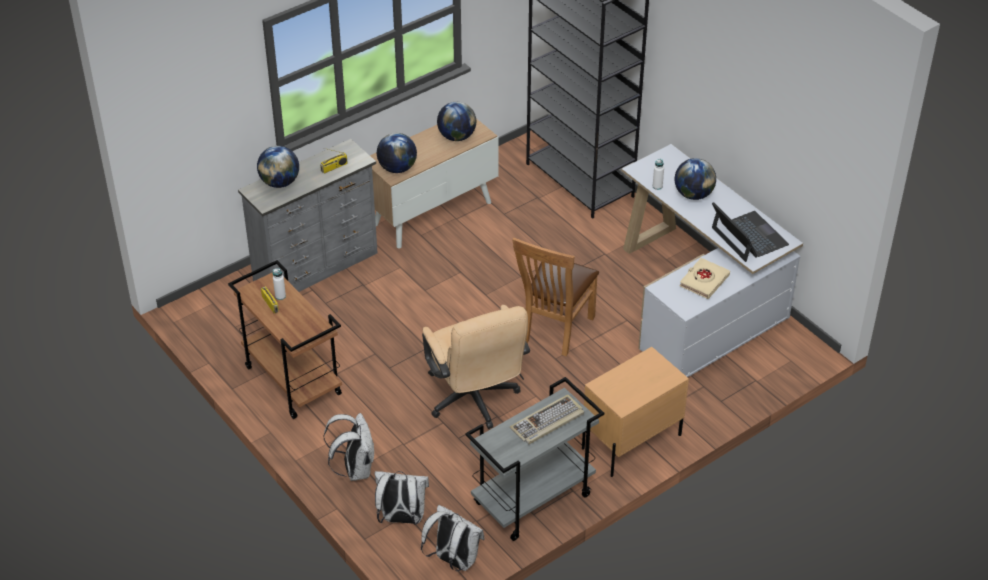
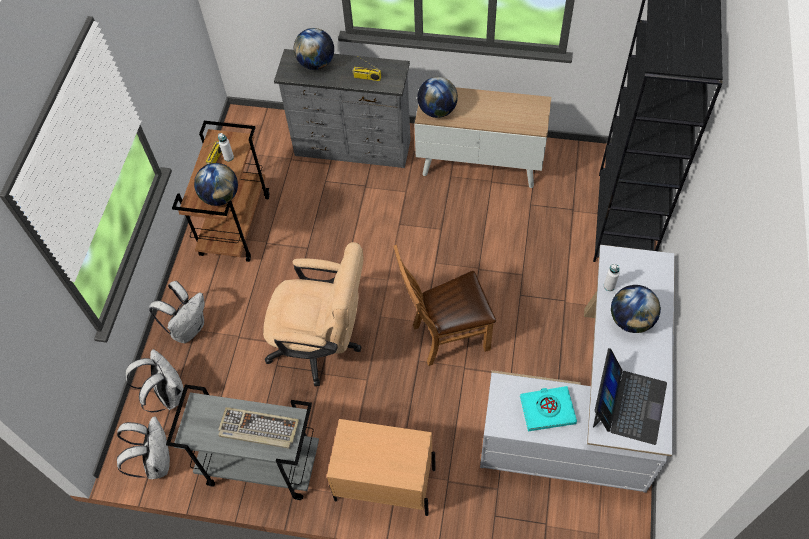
camera: 50 degrees right, 15 degrees up
(456, 136) = (514, 114): globe -> globe (220, 196)
(474, 401) = (322, 345): beige office chair -> beige office chair turned 105 degrees counterclockwise
(704, 281) = (547, 410): beige book -> turquoise book

